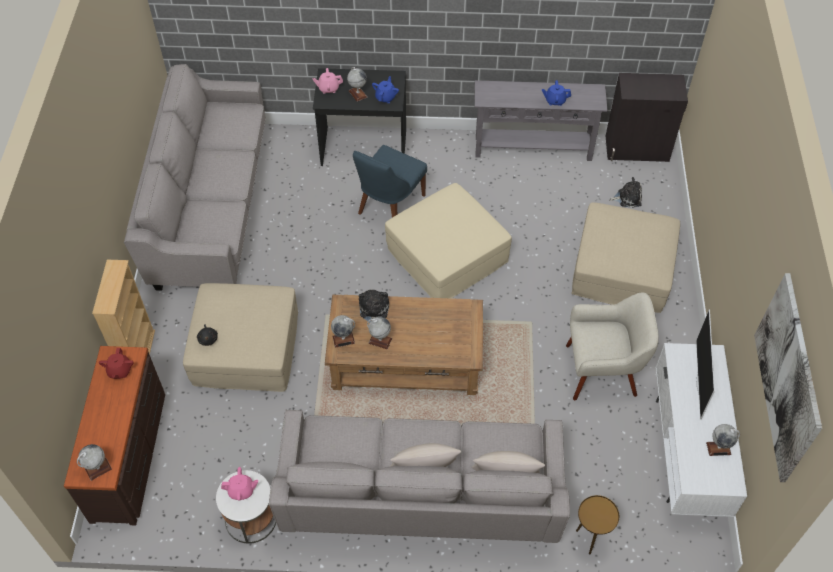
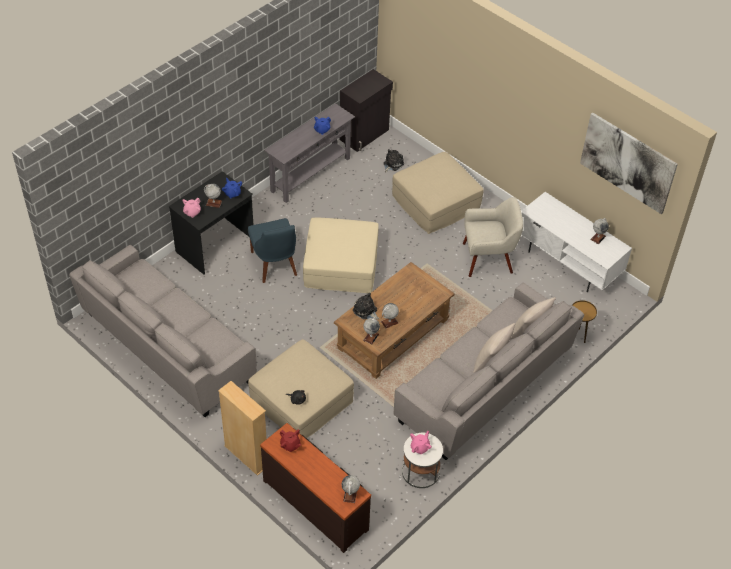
camera: 50 degrees left, 5 degrees down
(602, 371) = (488, 258): beige armchair -> beige armchair turned 45 degrees clockwise
(701, 383) = (557, 216): television -> none

